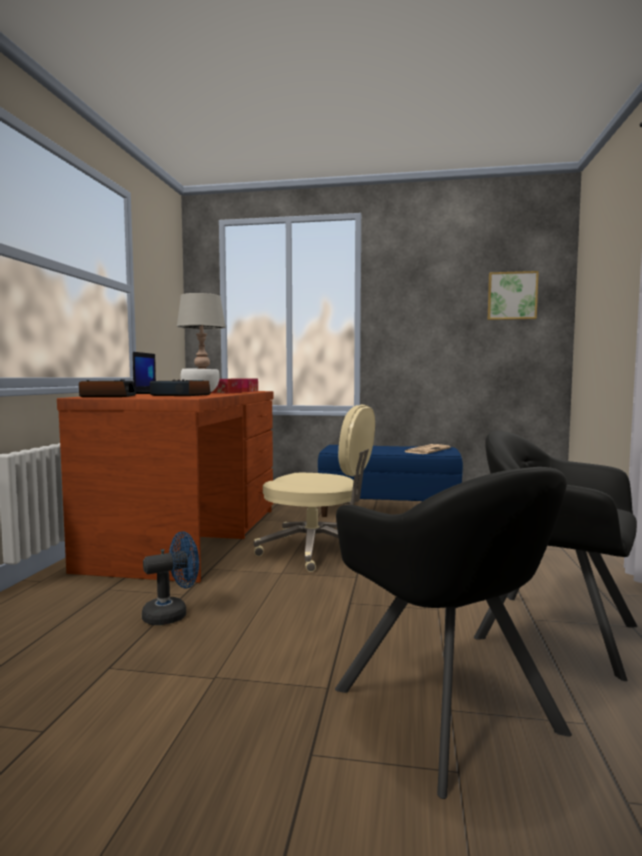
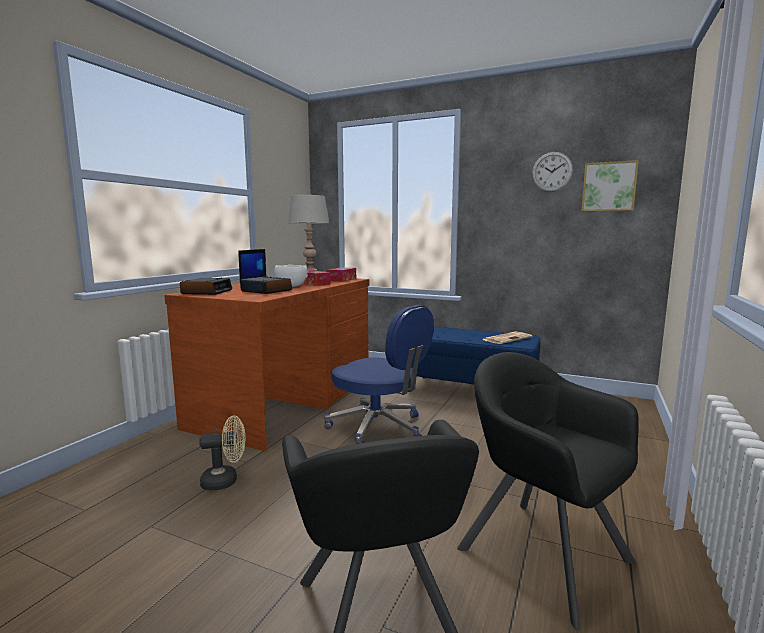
camera: 15 degrees right, 5 degrees up
(172, 614) = (225, 481): blue fan -> beige fan
(317, 551) = (379, 429): beige office chair -> blue office chair
(457, 280) = (552, 172): none -> wall clock

